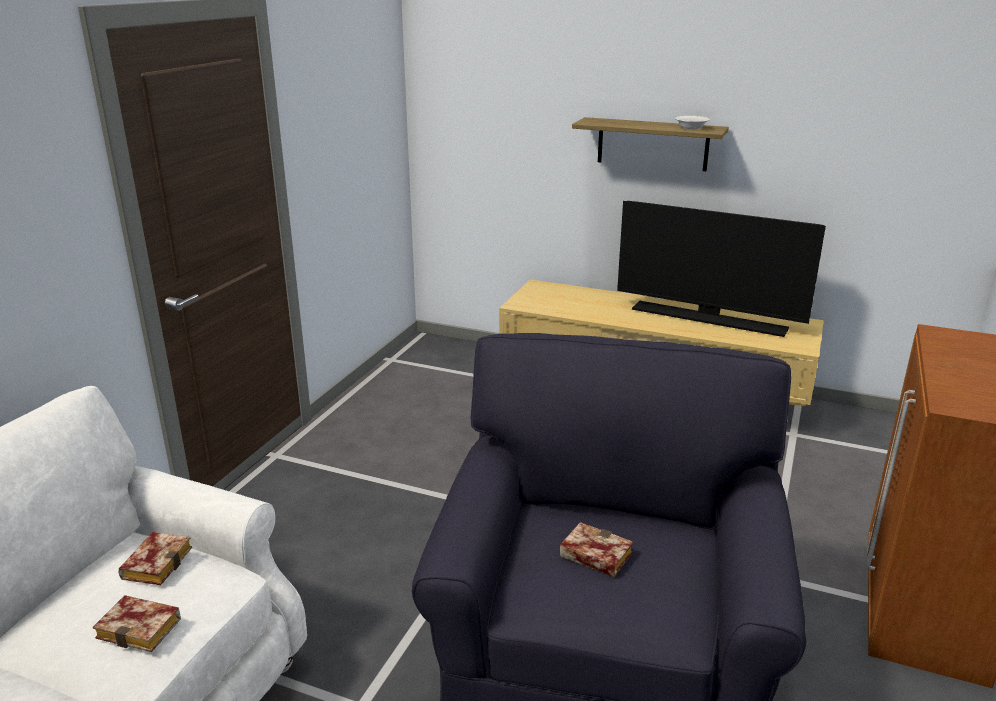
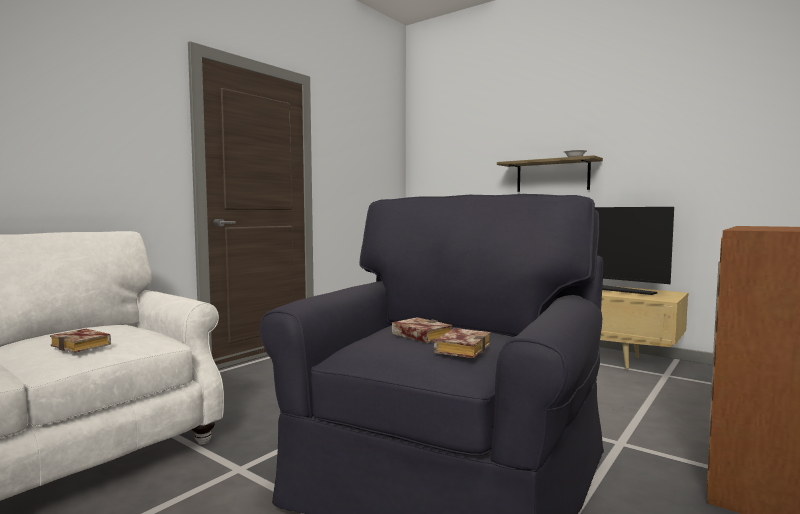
camera: 15 degrees right, 20 degrees down
(157, 562) = (127, 327): book -> book (462, 348)

